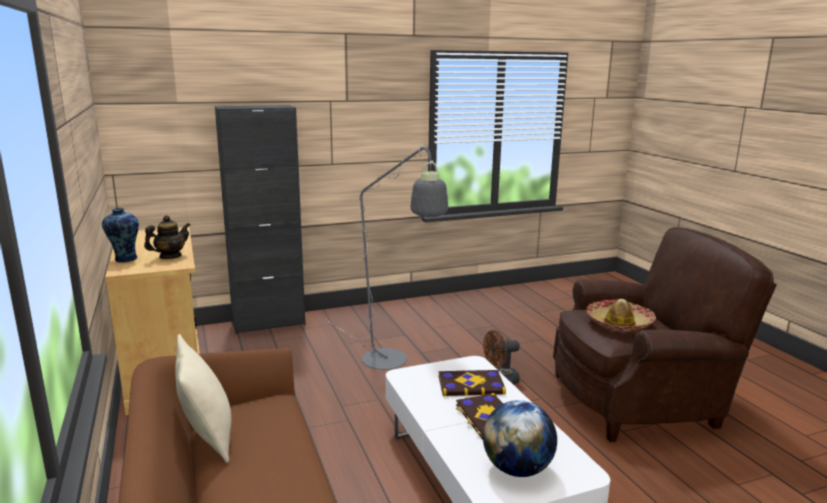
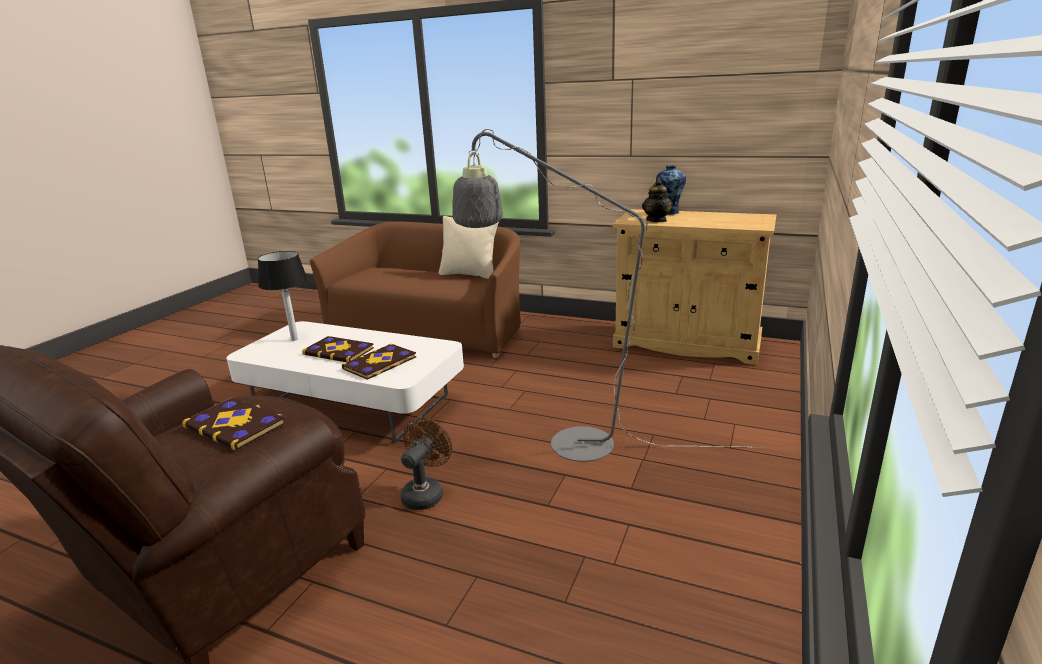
camera: 135 degrees right, 5 degrees up
(268, 323) = (772, 408): black cabinet -> none
(517, 469) = (294, 339): globe -> table lamp
(619, 323) = (236, 425): hat -> book

